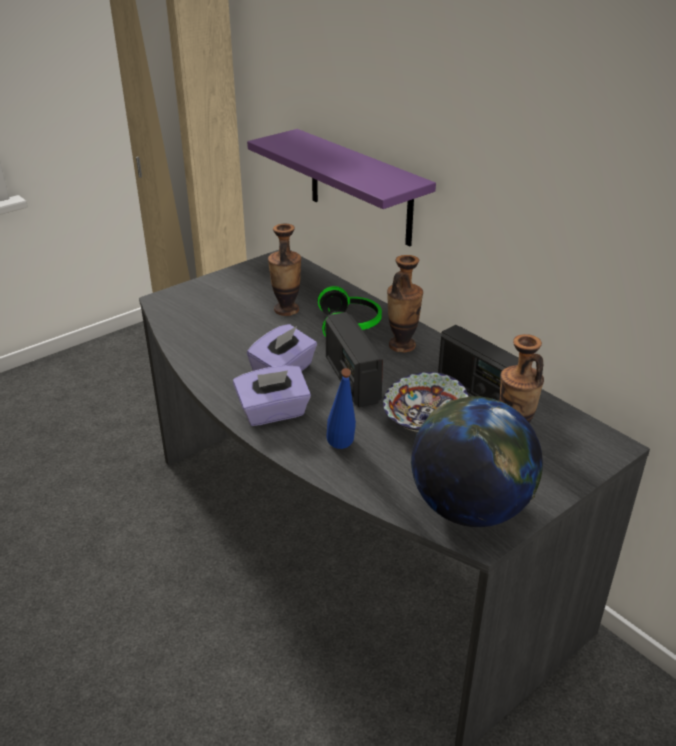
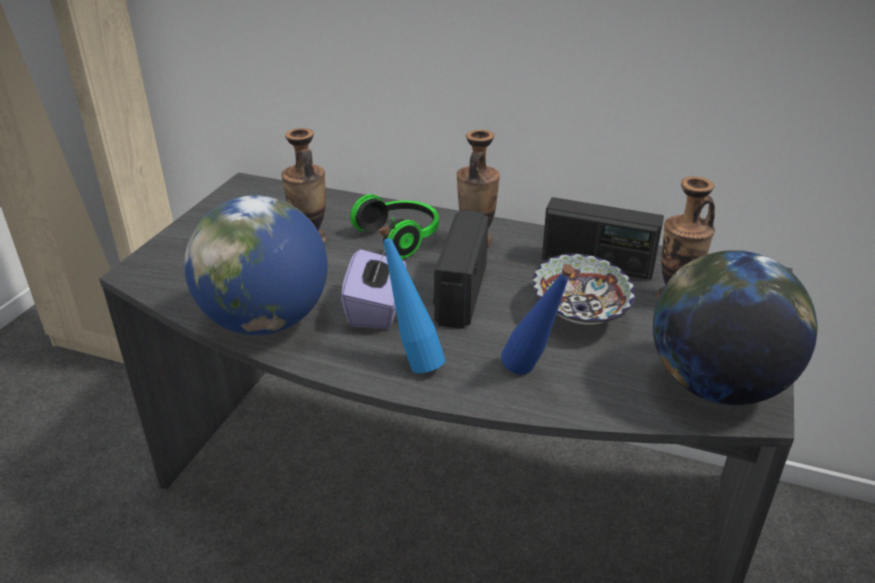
camera: 30 degrees left, 0 degrees up
(208, 356) = (266, 321): none -> globe
(273, 413) = (412, 360): purple tissue box -> blue bottle
(351, 379) = (460, 293): radio -> radio turned 60 degrees clockwise
(360, 188) = (354, 71): purple shelf -> none

